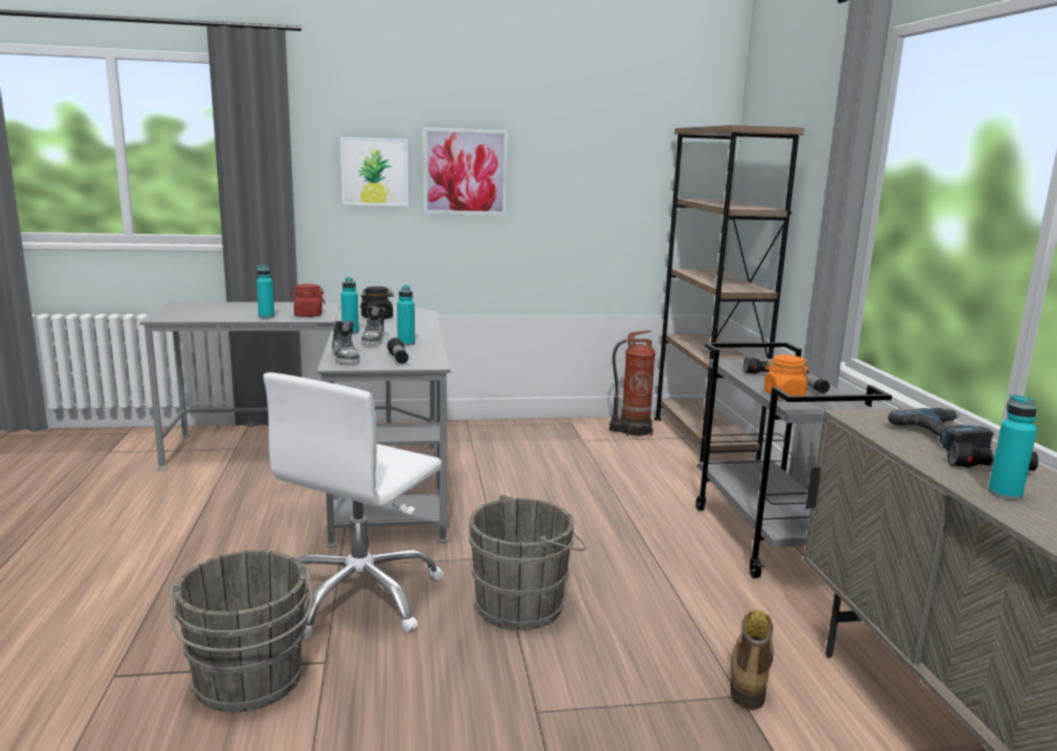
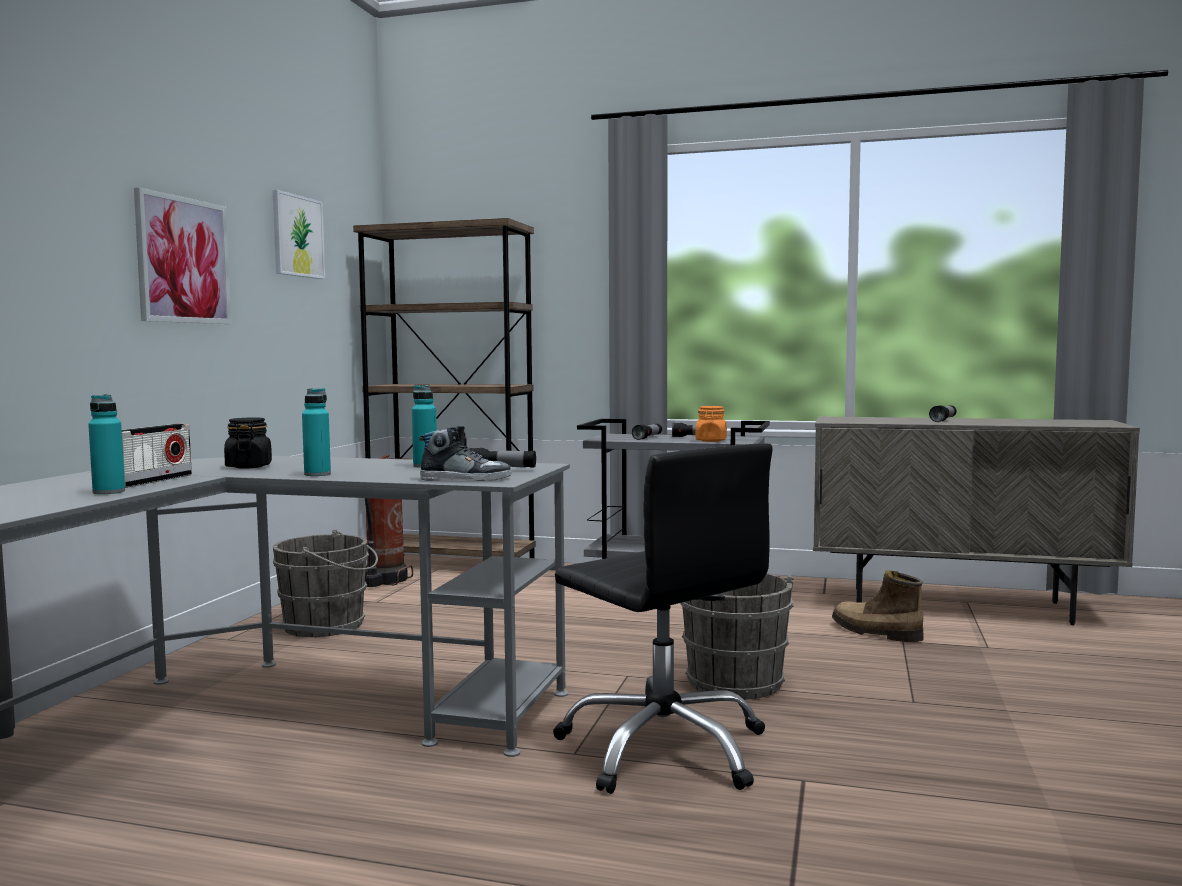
camera: 65 degrees left, 10 degrees down
(248, 683) = (835, 826): grey bucket -> grey bucket (329, 625)
(308, 315) = (152, 481): red jar -> radio
(360, 595) = (664, 748): white office chair -> black office chair
(374, 340) = (385, 471): shoe -> none
(375, 171) = (77, 250): picture -> picture (297, 236)
(946, 437) = (883, 418): power drill -> none
(1004, 494) = (986, 422): turquoise bottle -> none

